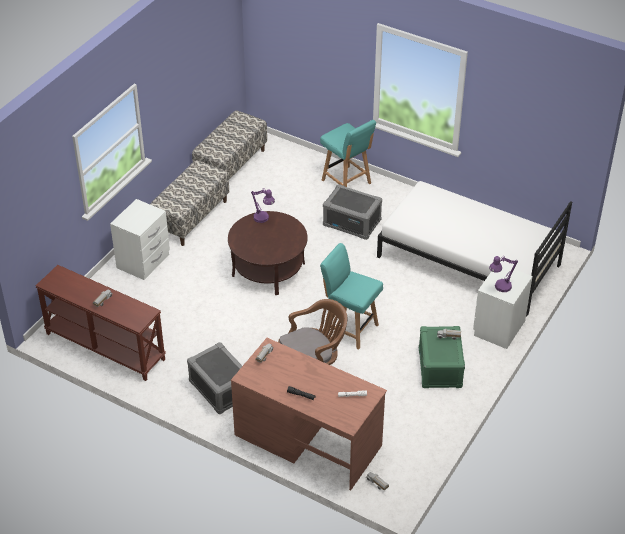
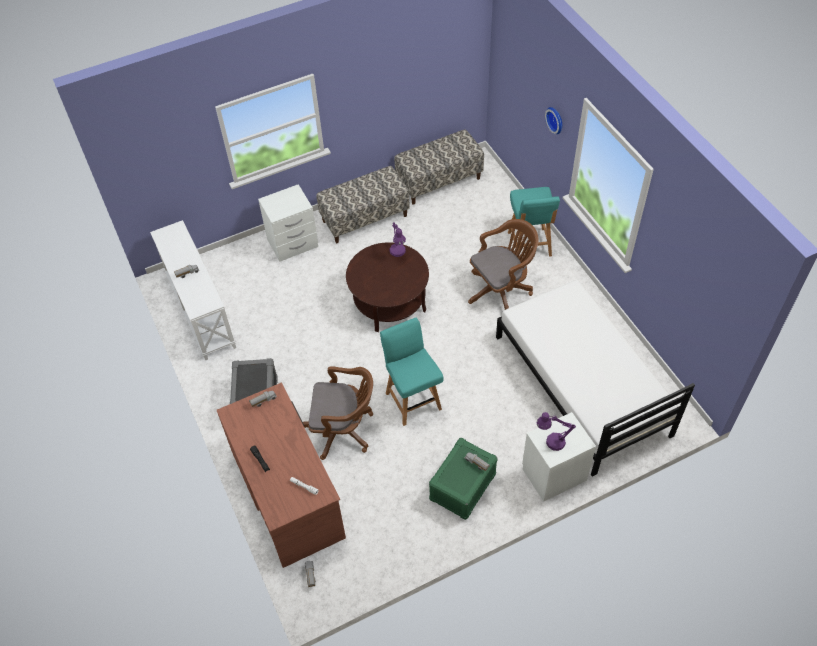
camera: 35 degrees right, 10 degrees up
(104, 347) = (199, 310): brown console table -> white console table
(344, 57) = (556, 119): none -> wall clock
(352, 222) = (501, 289): grey storage box -> brown office chair

